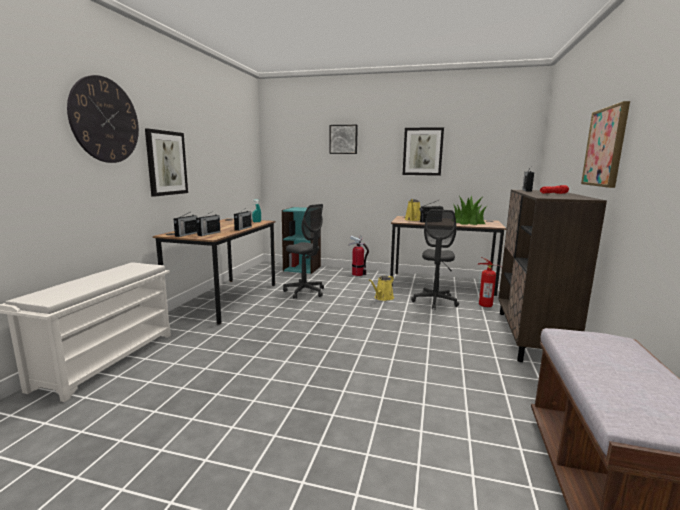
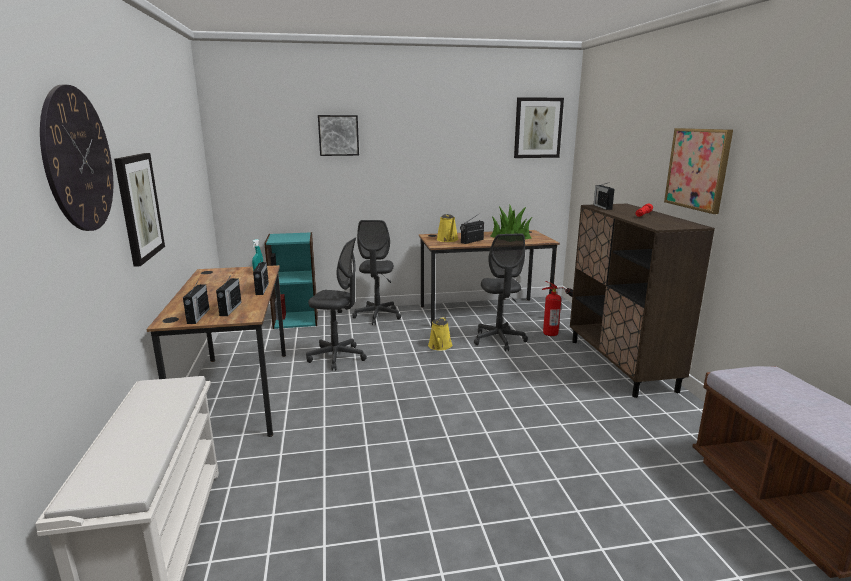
camera: 25 degrees left, 5 degrees up
(358, 274) = (377, 316): fire extinguisher -> grey office chair
(422, 151) = (445, 150): picture -> picture (538, 128)

